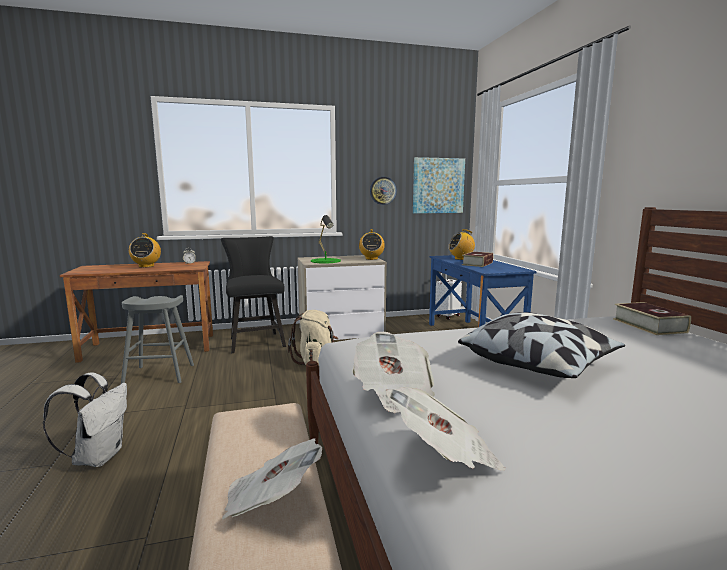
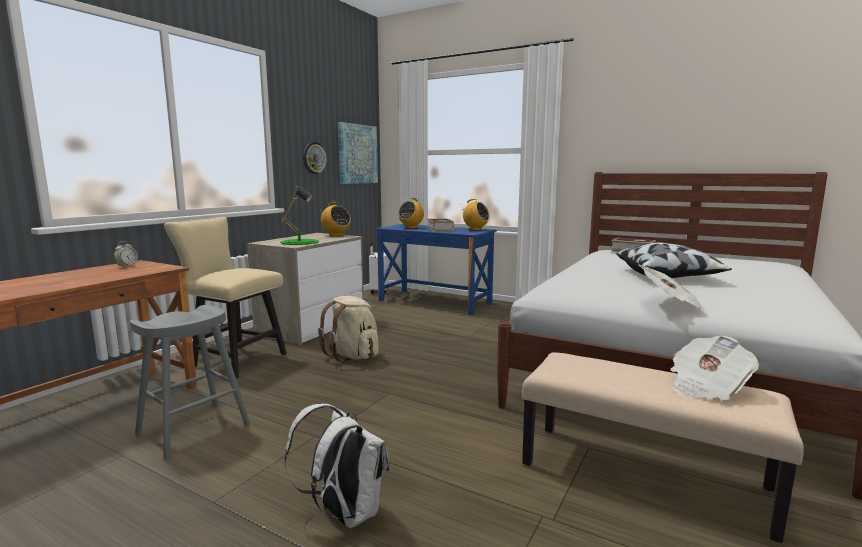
camera: 45 degrees left, 0 degrees up
(146, 266) = (65, 277): radio -> radio (475, 229)
(255, 341) = (234, 360): black chair -> beige chair
(444, 455) = (770, 315): newspaper -> none

